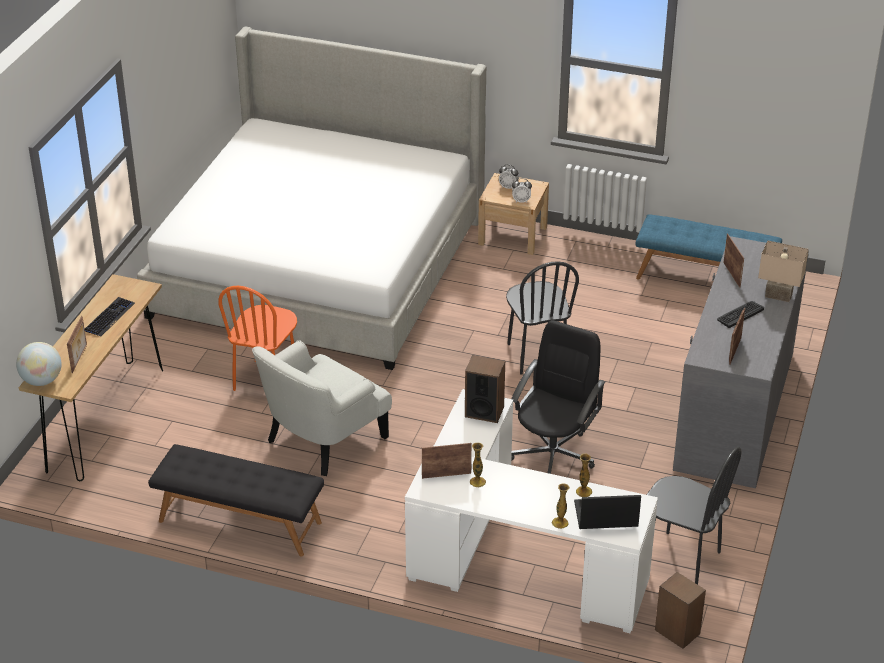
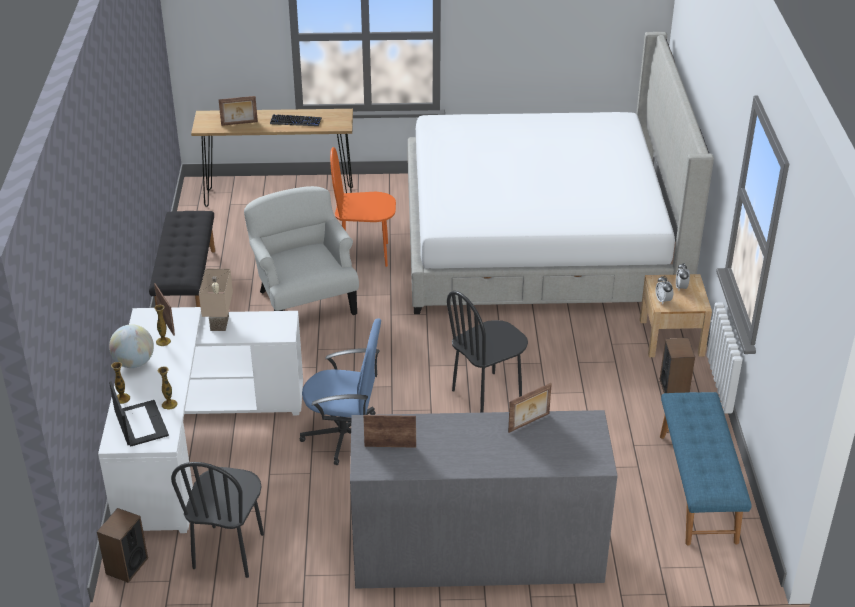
camera: 70 degrees right, 0 degrees up
(42, 381) = (206, 117): globe -> globe (134, 363)
(323, 439) = (304, 301): white armchair -> white armchair turned 45 degrees clockwise
(484, 411) = (270, 329): speaker -> speaker (674, 388)
(554, 454) = (345, 436): black office chair -> blue office chair
(740, 314) = (457, 440): keyboard -> none
(779, 294) = (511, 464): beige table lamp -> beige table lamp (221, 323)

